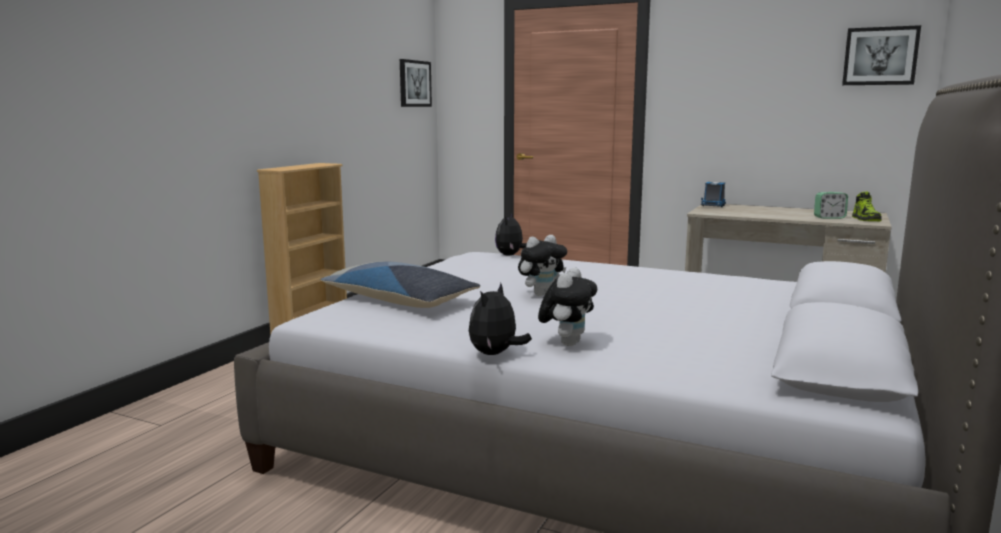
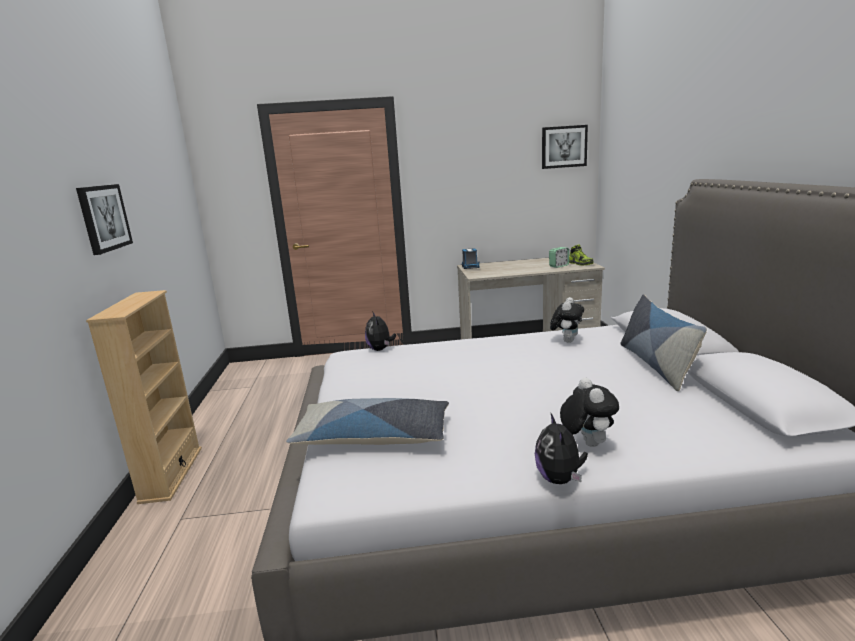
camera: 30 degrees left, 5 degrees up
(414, 83) = (181, 190): picture -> picture (103, 218)
(541, 294) = (478, 390): plush toy -> plush toy (566, 341)
(779, 317) = (656, 365): none -> pillow

